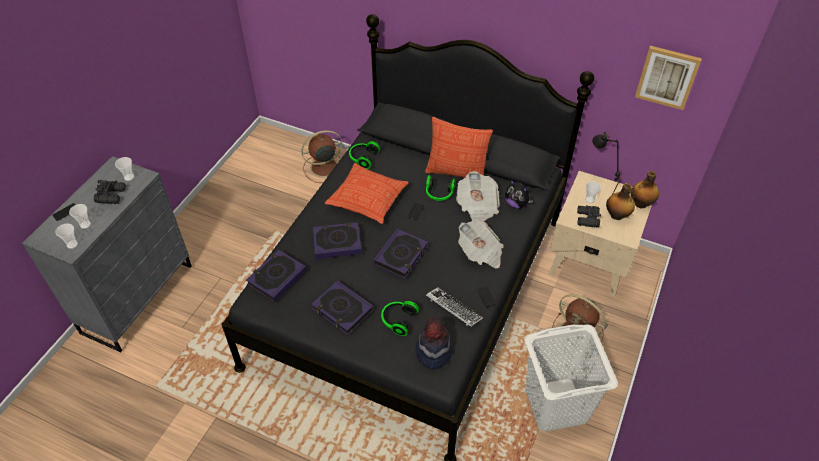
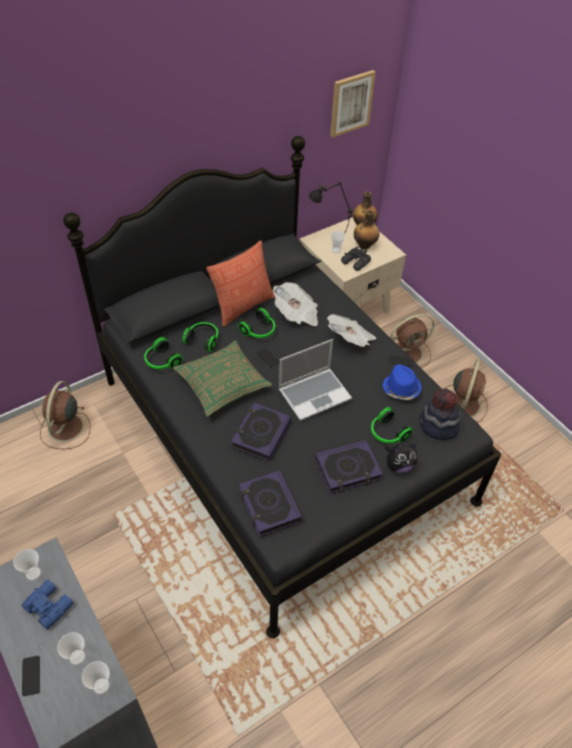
camera: 60 degrees left, 0 degrees up
(112, 195) = (49, 605): black binoculars -> blue binoculars
(368, 200) = (222, 385): orange pillow -> green pillow
(401, 256) = (315, 394): book -> laptop
(402, 168) = (203, 340): none -> headphones
(453, 309) = (401, 389): keyboard -> blue hat
(516, 204) = (314, 289): plush toy -> plush toy (398, 465)
(556, 404) = (463, 403): white laundry basket -> brown fan

